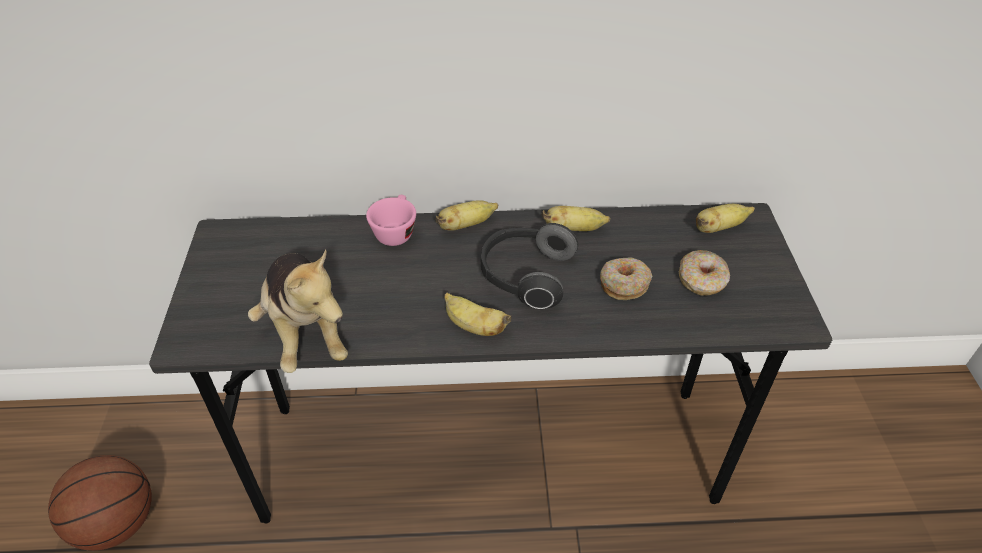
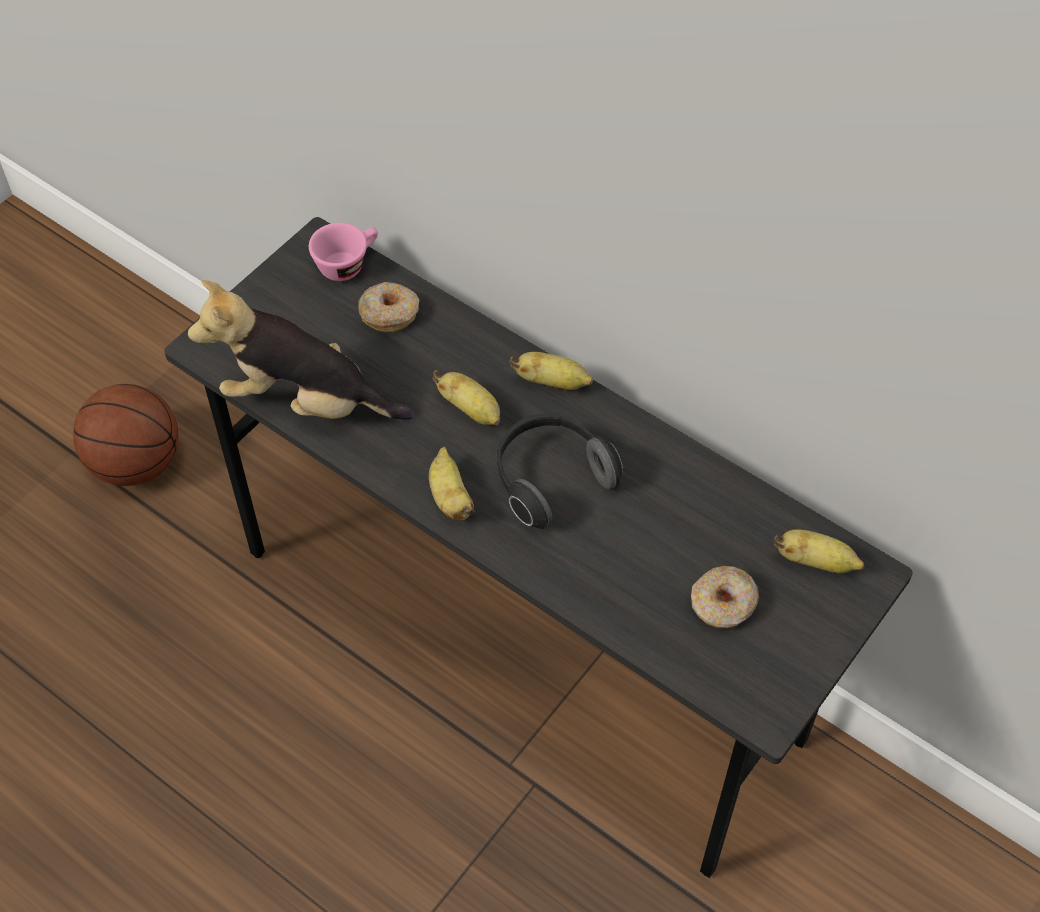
camera: 40 degrees right, 10 degrees up
(305, 331) = (306, 401): plush toy -> plush toy turned 90 degrees clockwise
(395, 231) = (478, 344): pink cup -> pink cup (347, 263)
(574, 229) = (657, 459): banana -> banana (471, 410)
(623, 284) = (637, 553): donut -> donut (389, 313)

